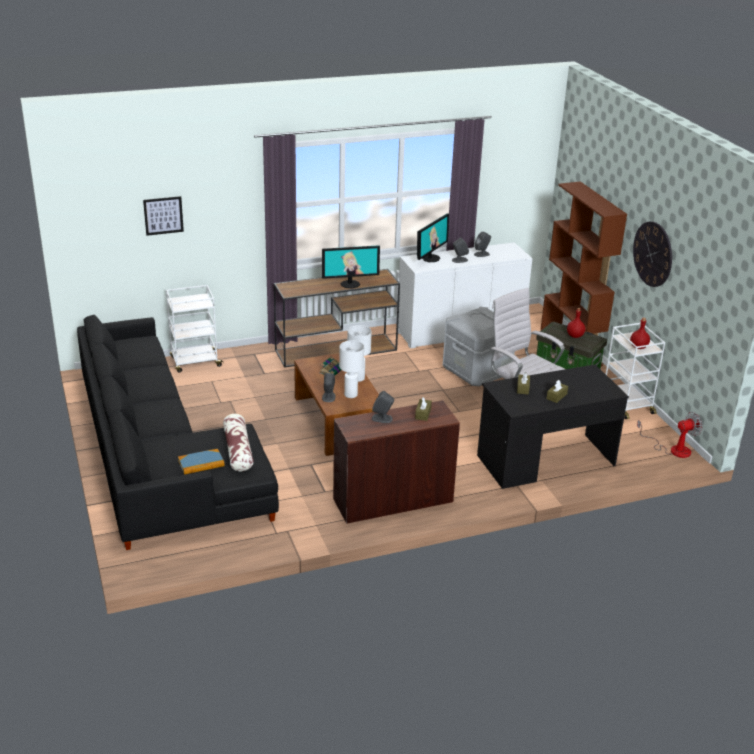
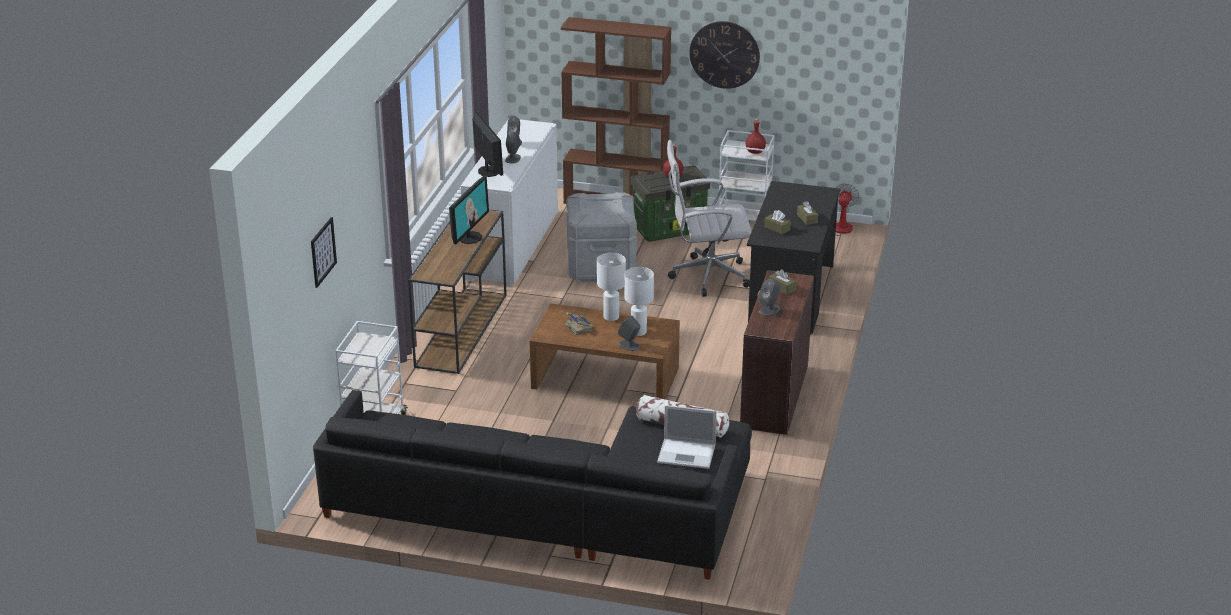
camera: 55 degrees left, 0 degrees up
(201, 463) = (687, 454): book -> laptop

